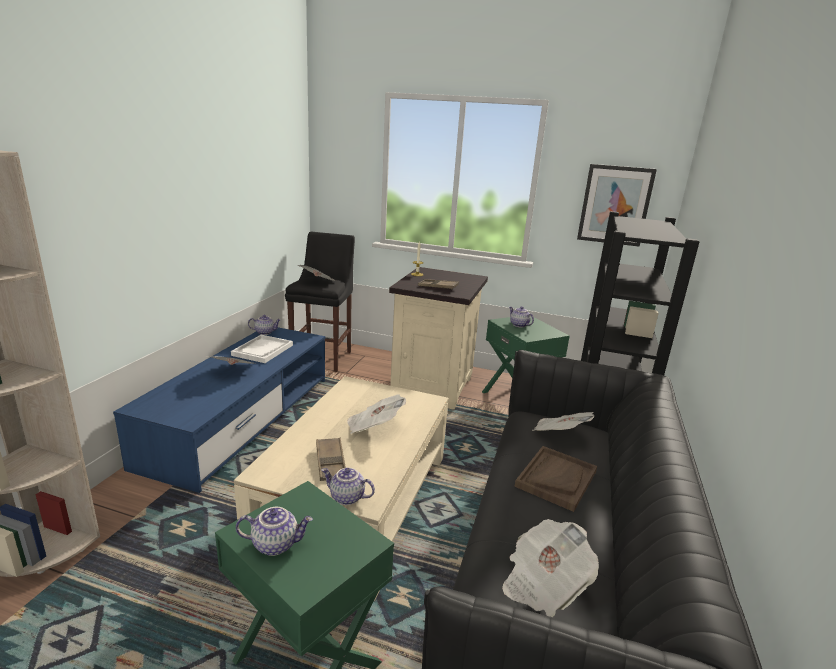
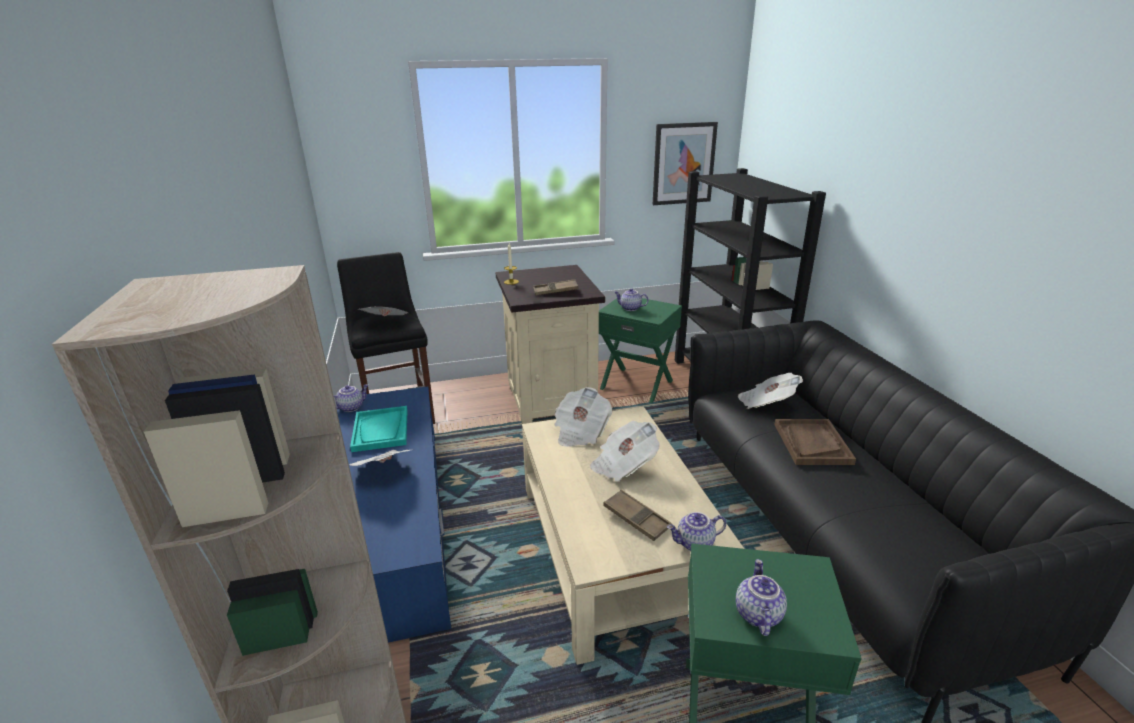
camera: 30 degrees left, 5 degrees up
(263, 350) = (381, 430): white tray -> turquoise tray
(276, 543) = (757, 614): teapot -> teapot turned 45 degrees counterclockwise
(543, 583) = (906, 531): newspaper -> newspaper (580, 431)

